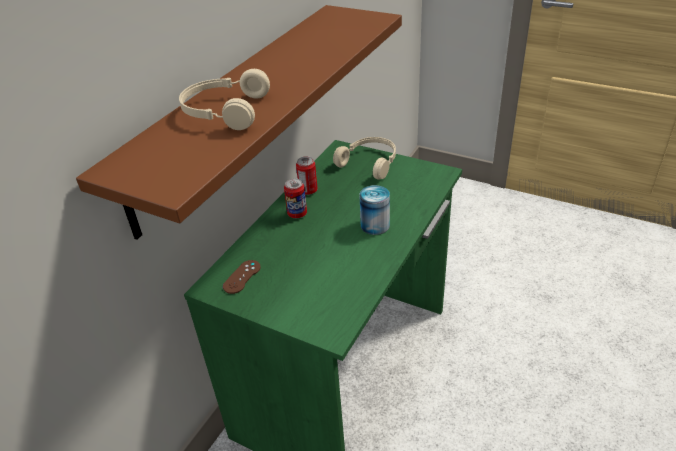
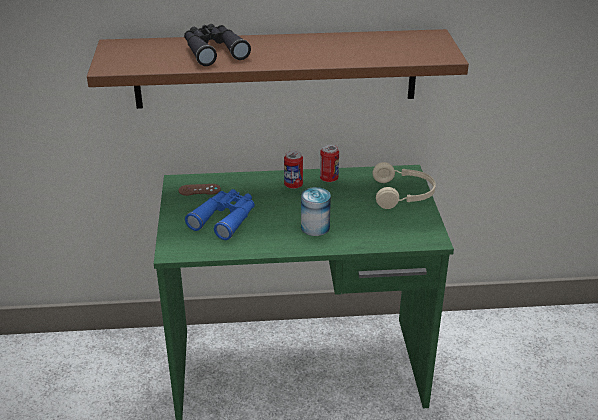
camera: 55 degrees right, 5 degrees down
(224, 111) = (213, 51): beige headphones -> black binoculars
(310, 276) = (225, 219): none -> blue binoculars

